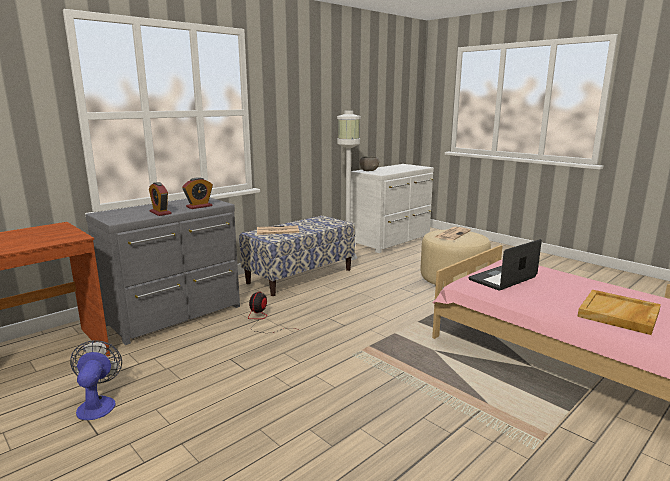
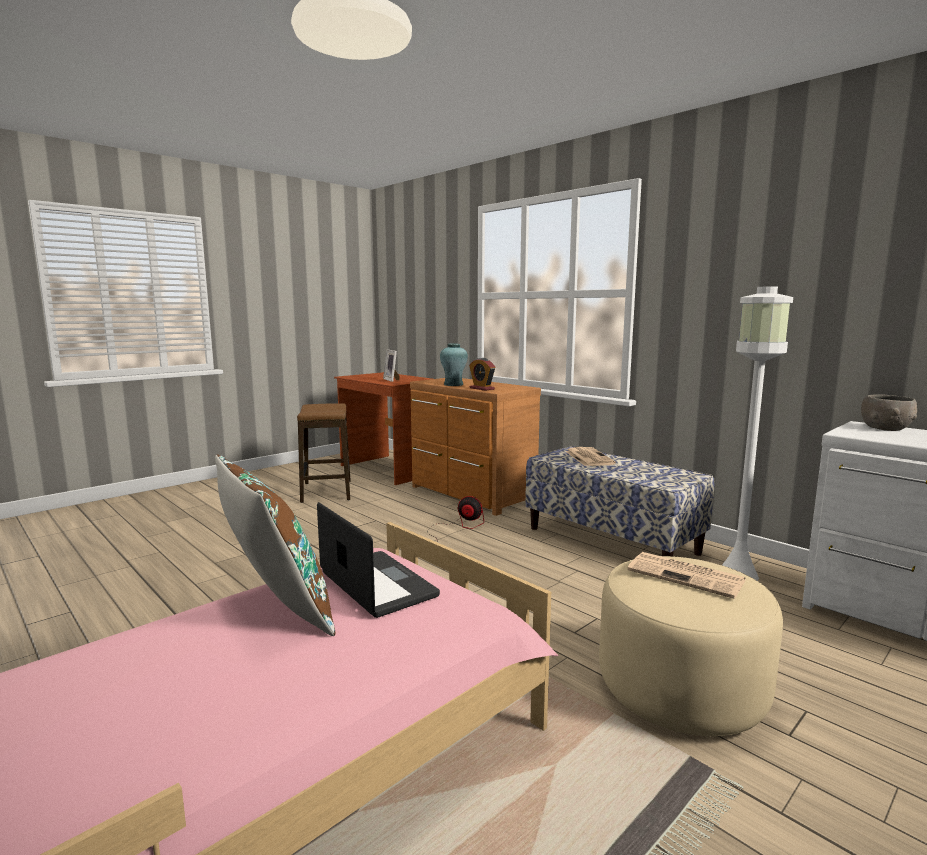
camera: 90 degrees right, 5 degrees down
(37, 238) = (392, 380): none -> picture frame
(97, 404) = (326, 491): fan -> stool
(160, 213) = (453, 384): alarm clock -> turquoise vase
(176, 315) = (470, 494): grey dresser -> brown dresser
(546, 296) = (276, 608): none -> brown pillow
(619, 314) = (147, 664): beige tray -> none

